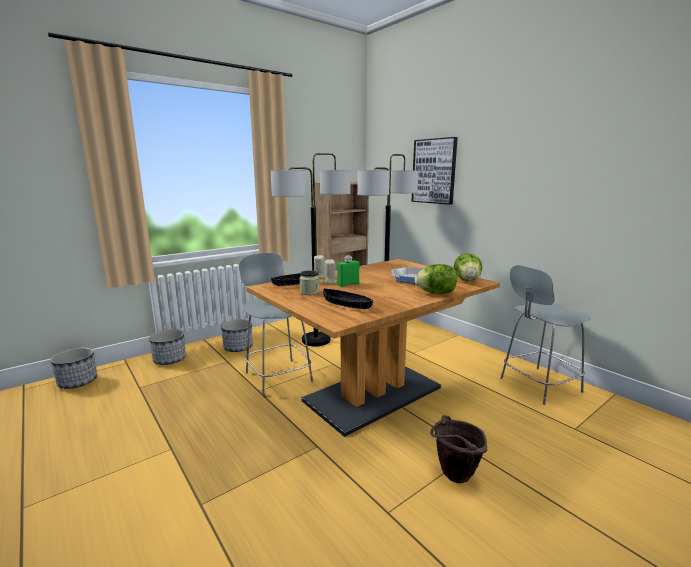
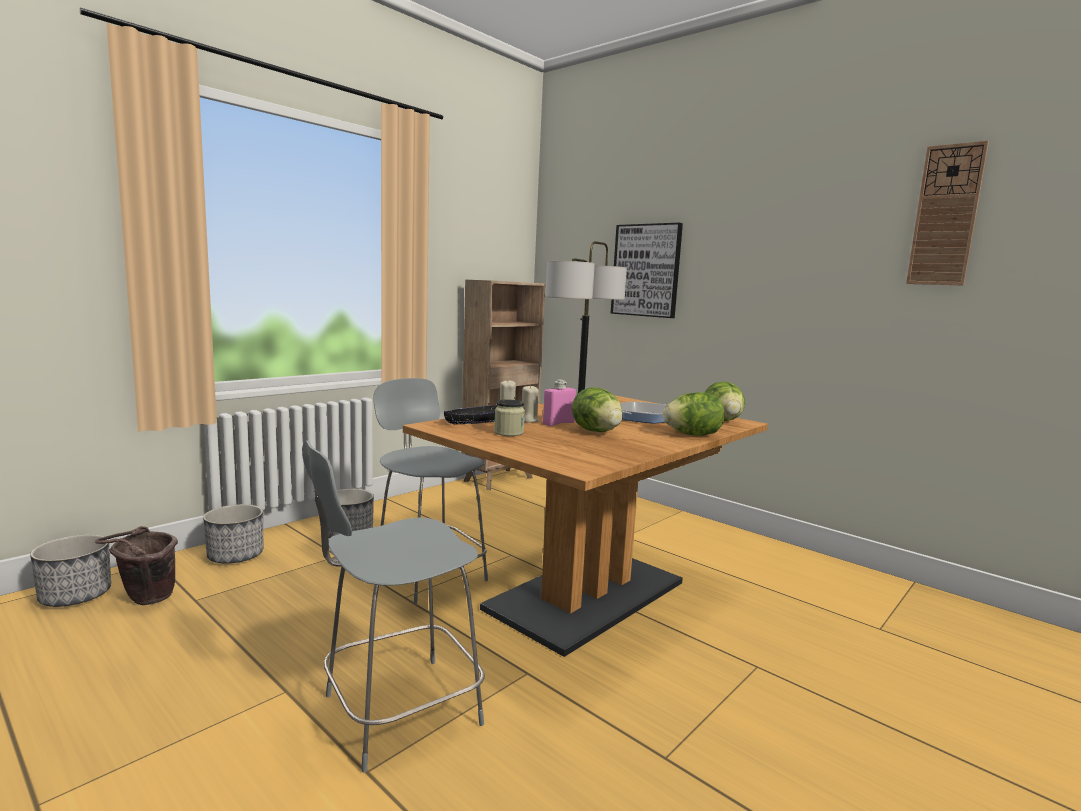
camera: 10 degrees left, 5 degrees down
(315, 340) = (472, 521): floor lamp -> none
(347, 305) = (578, 449): black bowl -> none
(348, 284) = (558, 423): green bottle -> pink bottle
(369, 291) = (596, 431): none -> lettuce
(453, 477) = (741, 702): brown bucket -> brown bucket (144, 600)
(538, 385) = (813, 575): grey chair -> grey chair (396, 711)
(647, 123) = (946, 215): none -> wall clock

